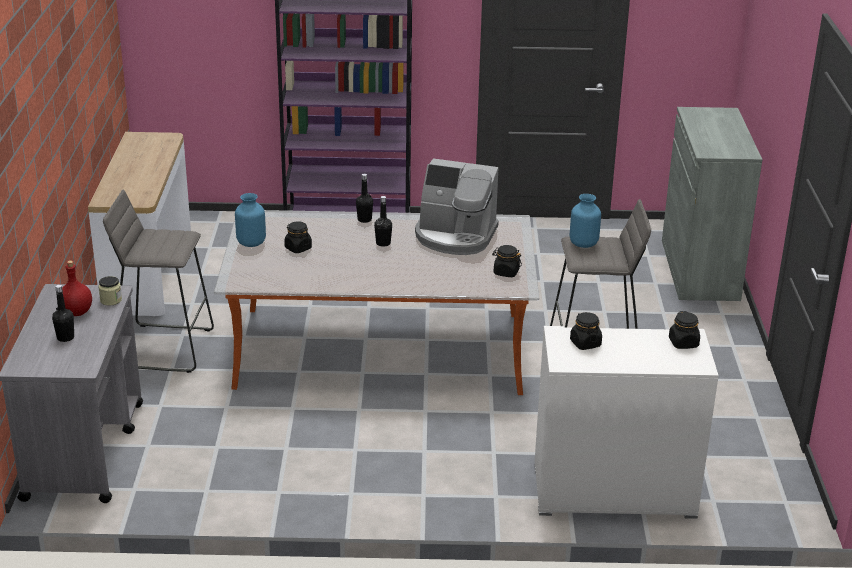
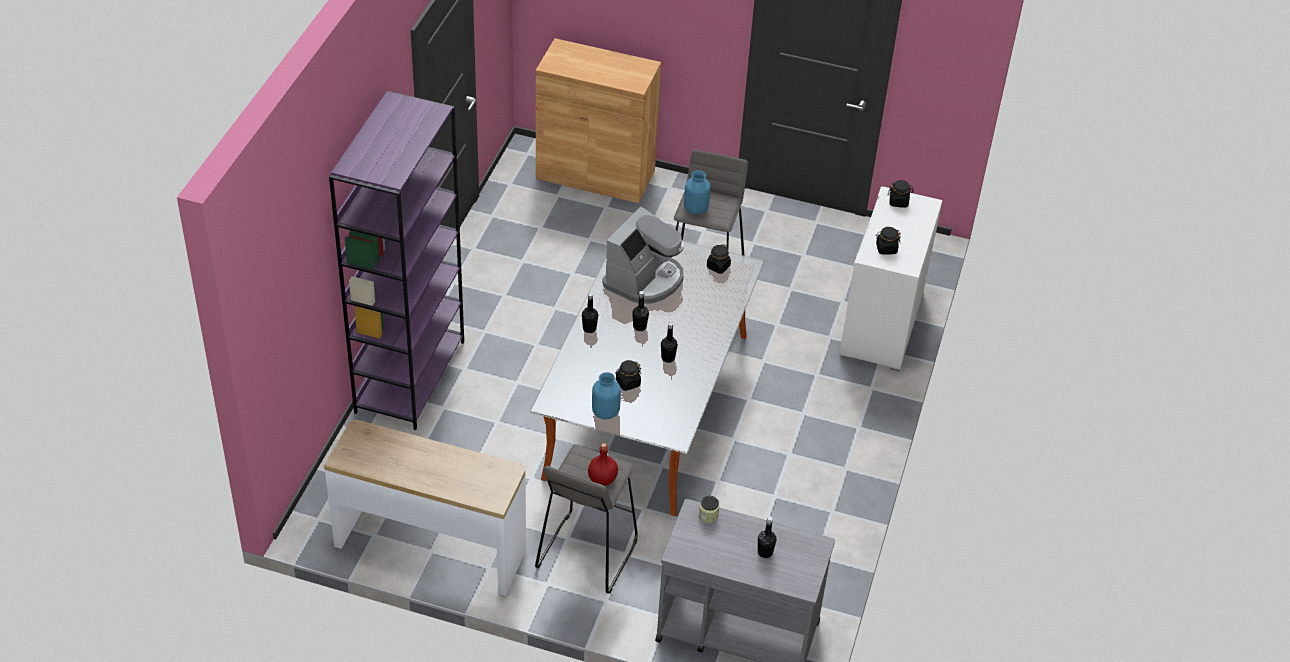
camera: 75 degrees left, 15 degrees up
(77, 312) = (722, 541): red bottle -> red bottle (602, 479)
(345, 263) = (668, 358): none -> black bottle
(699, 270) = (595, 174): grey cabinet -> brown cabinet

